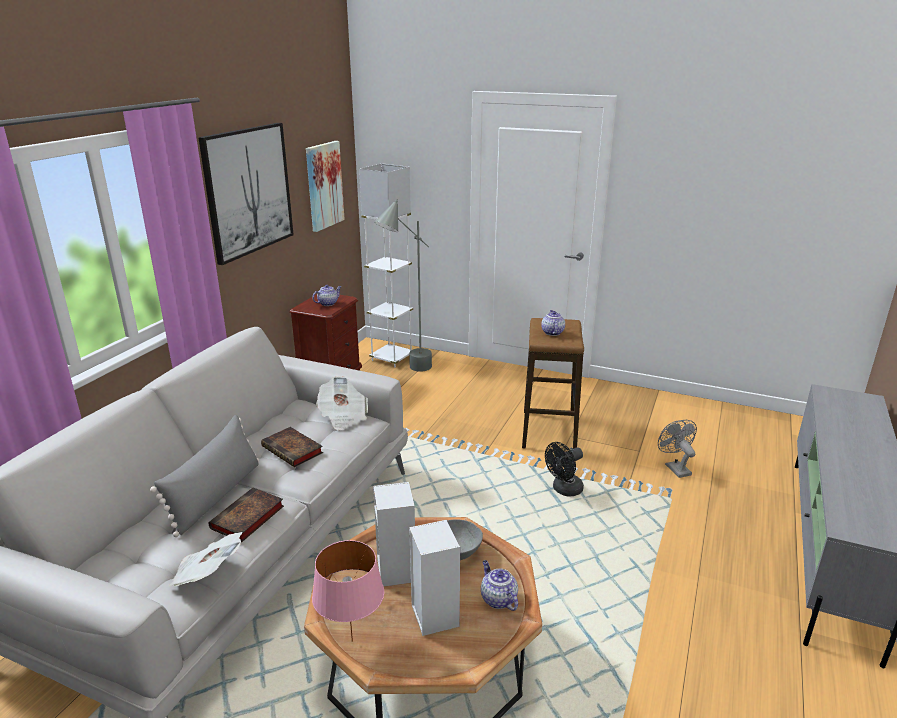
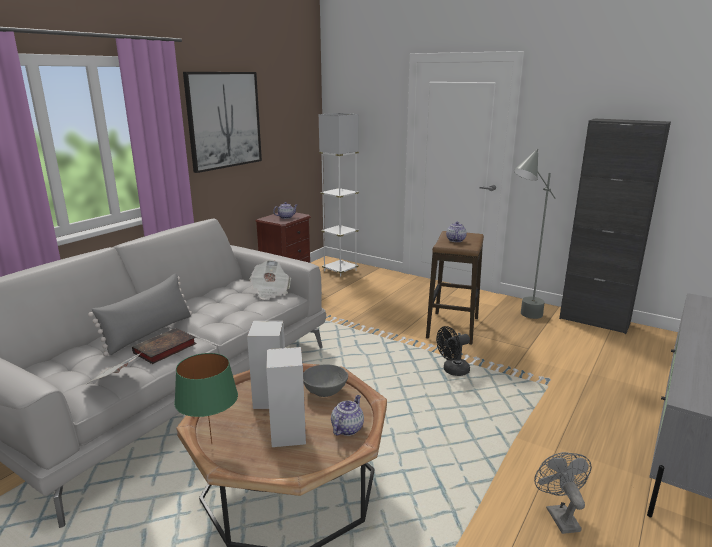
camera: 10 degrees right, 5 degrees down
(294, 450) = (221, 309): book -> none
(324, 185) = (292, 127): picture -> none
(353, 641) = (212, 444): pink table lamp -> green table lamp
(408, 373) = (349, 280): grey floor lamp -> grey floor lamp (521, 319)
(498, 599) = (347, 428): teapot -> teapot turned 45 degrees clockwise
(675, 468) = (557, 363): grey fan -> grey fan (559, 515)
(701, 407) = (594, 321): none -> black cabinet

